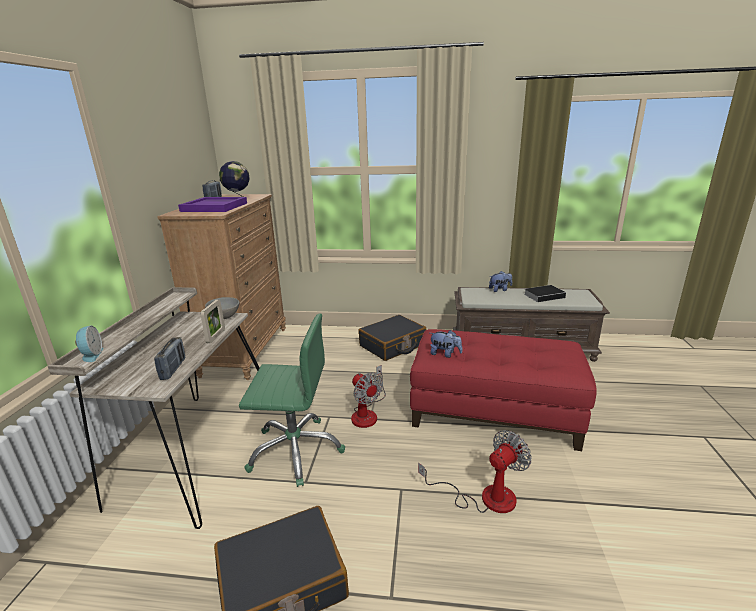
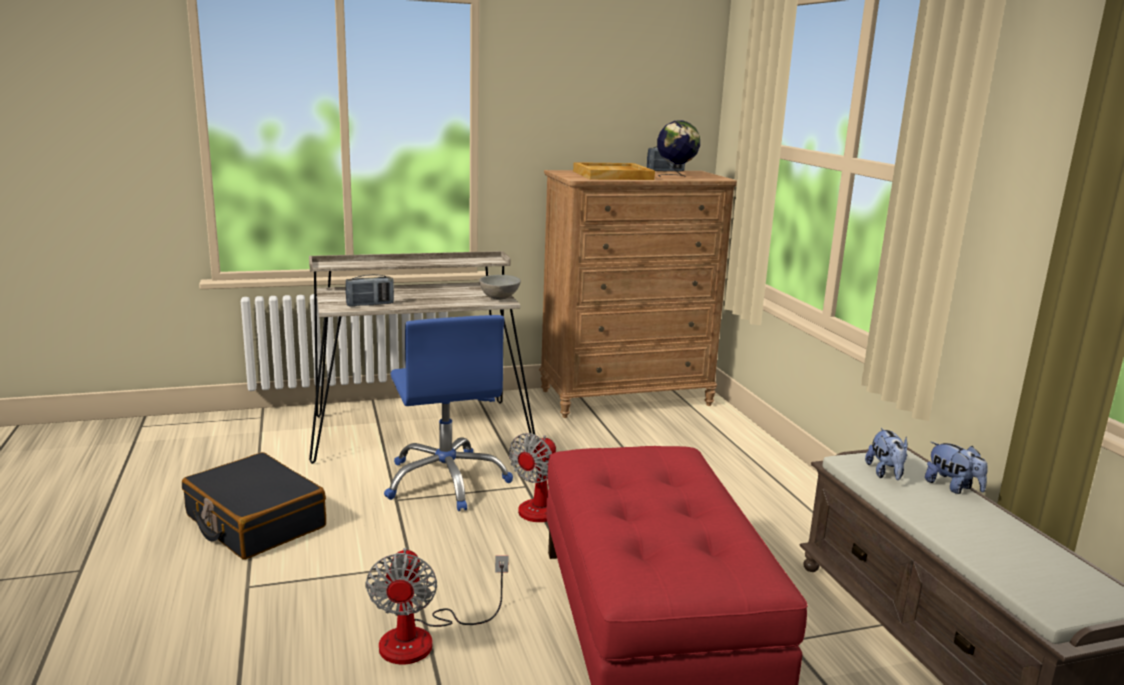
camera: 65 degrees right, 5 degrees down
(91, 355) = (341, 264): alarm clock -> none
(215, 207) = (613, 175): purple tray -> beige tray
(216, 336) = (448, 304): picture frame -> none
(295, 450) = (446, 481): green office chair -> blue office chair
(393, 345) = (767, 497): black suitcase -> none
(445, 354) = (600, 462): plush toy -> plush toy (886, 474)
(485, 497) = (424, 638): fan -> fan turned 60 degrees clockwise
(544, 296) = (999, 542): book -> none

